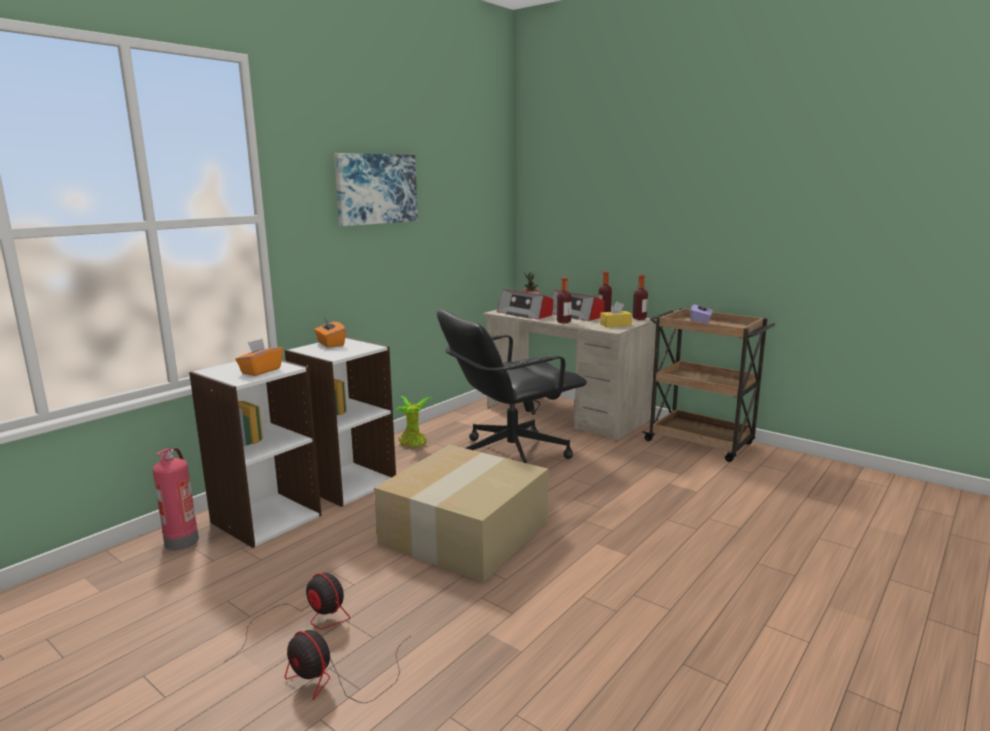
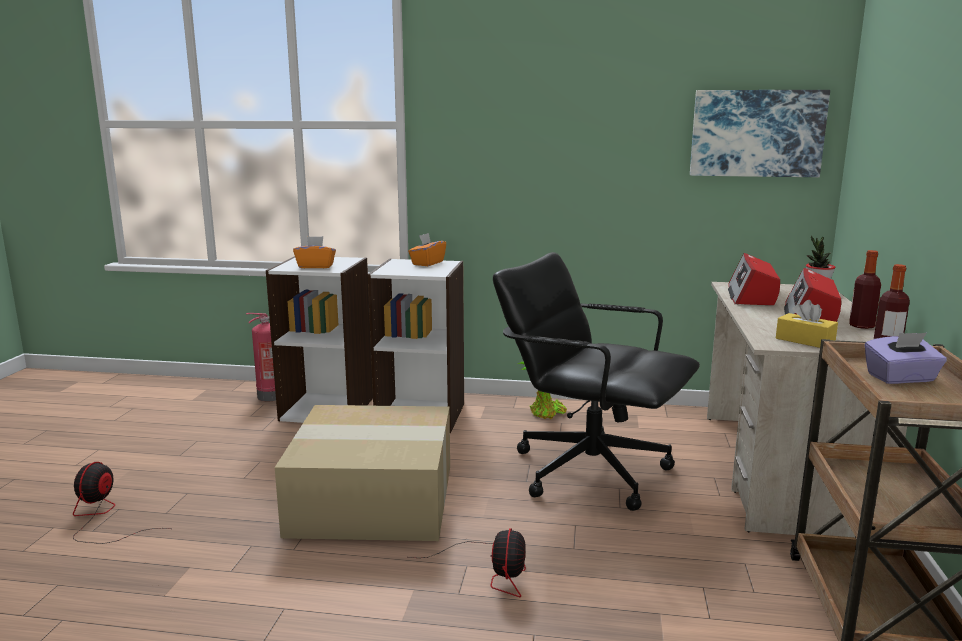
camera: 60 degrees right, 0 degrees up
(304, 621) = (179, 477): fan -> fan (492, 571)
(376, 189) = (556, 97): picture -> picture (756, 133)
(563, 322) = (752, 316): bottle -> none

